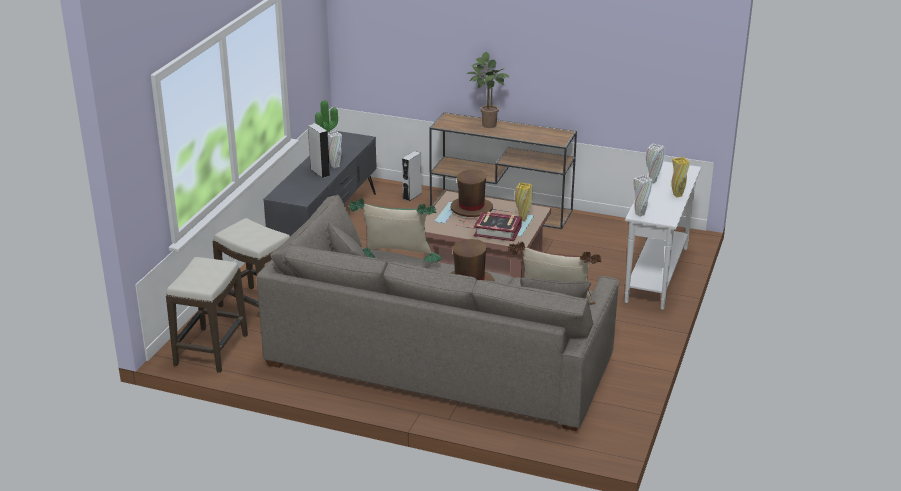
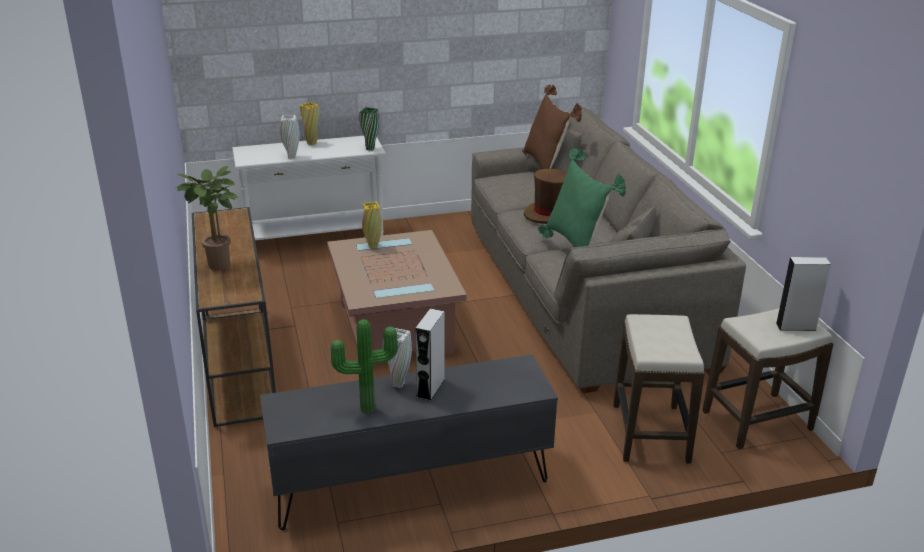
camera: 125 degrees left, 0 degrees up
(412, 196) = (254, 446): grey speaker -> grey speaker (796, 326)
(471, 208) = (379, 279): brown hat -> none
(497, 231) = (413, 251): book -> none
(640, 214) = (370, 149): white vase -> green vase

